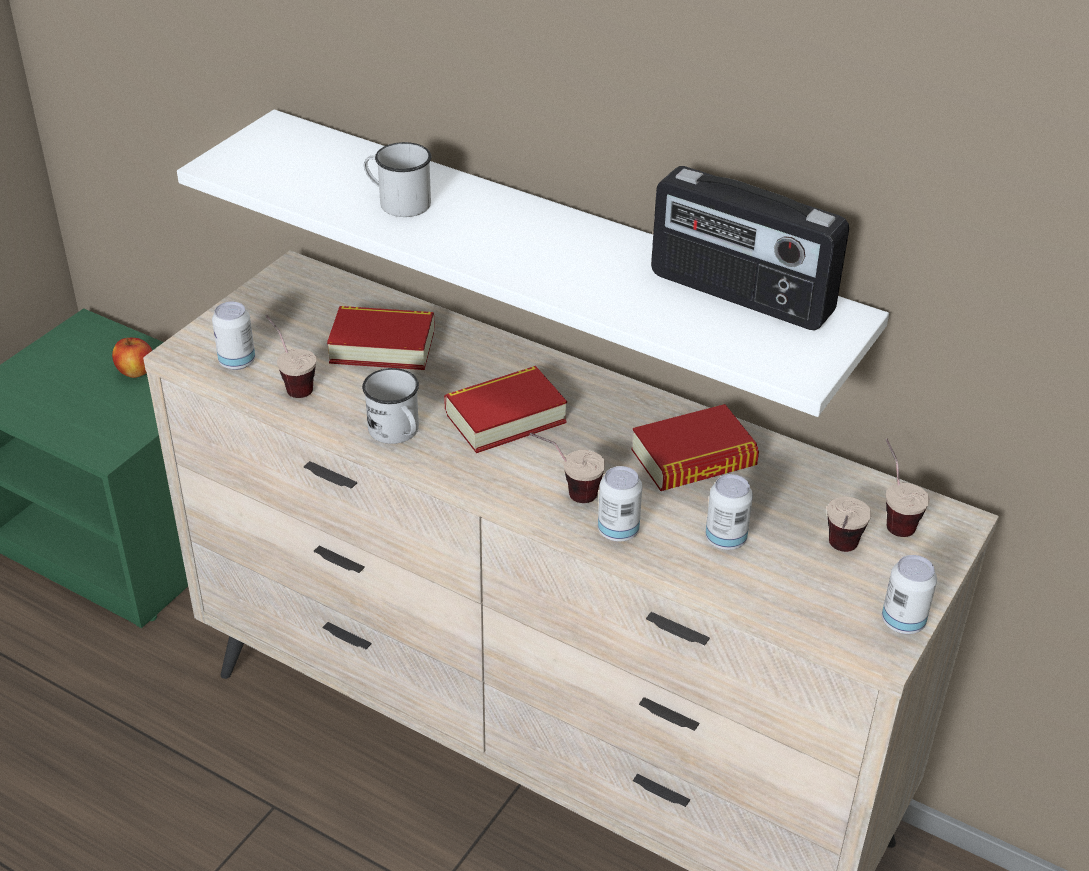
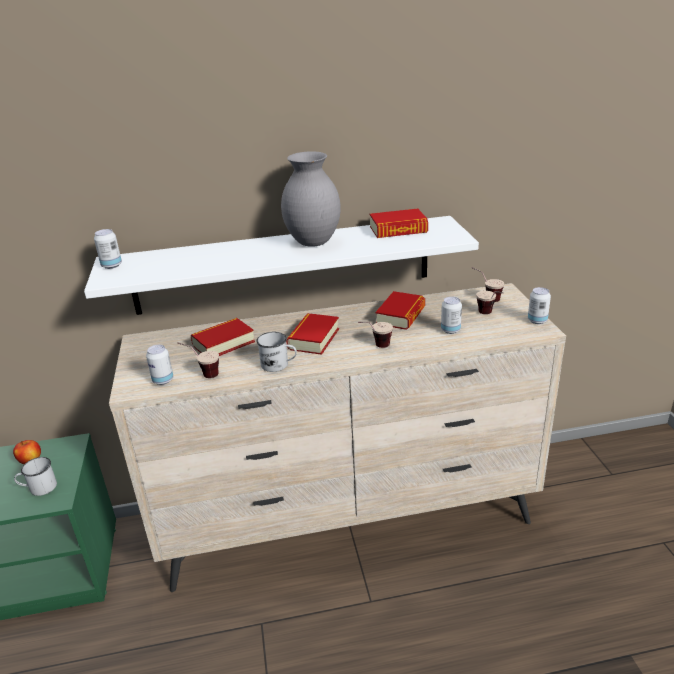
camera: 40 degrees left, 10 degrees down
(397, 202) = (217, 258): white mug -> white mug (39, 488)
(571, 247) = (314, 242): none -> grey vase
(618, 531) = (413, 347): can -> can (111, 265)
(740, 295) = (398, 230): radio -> book

